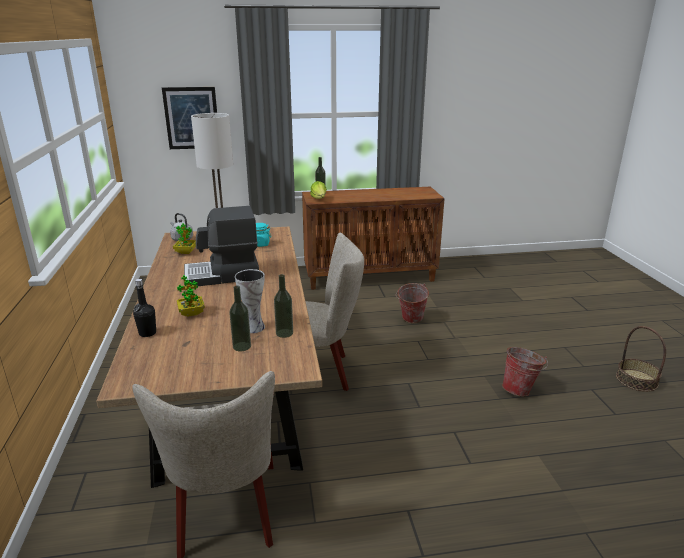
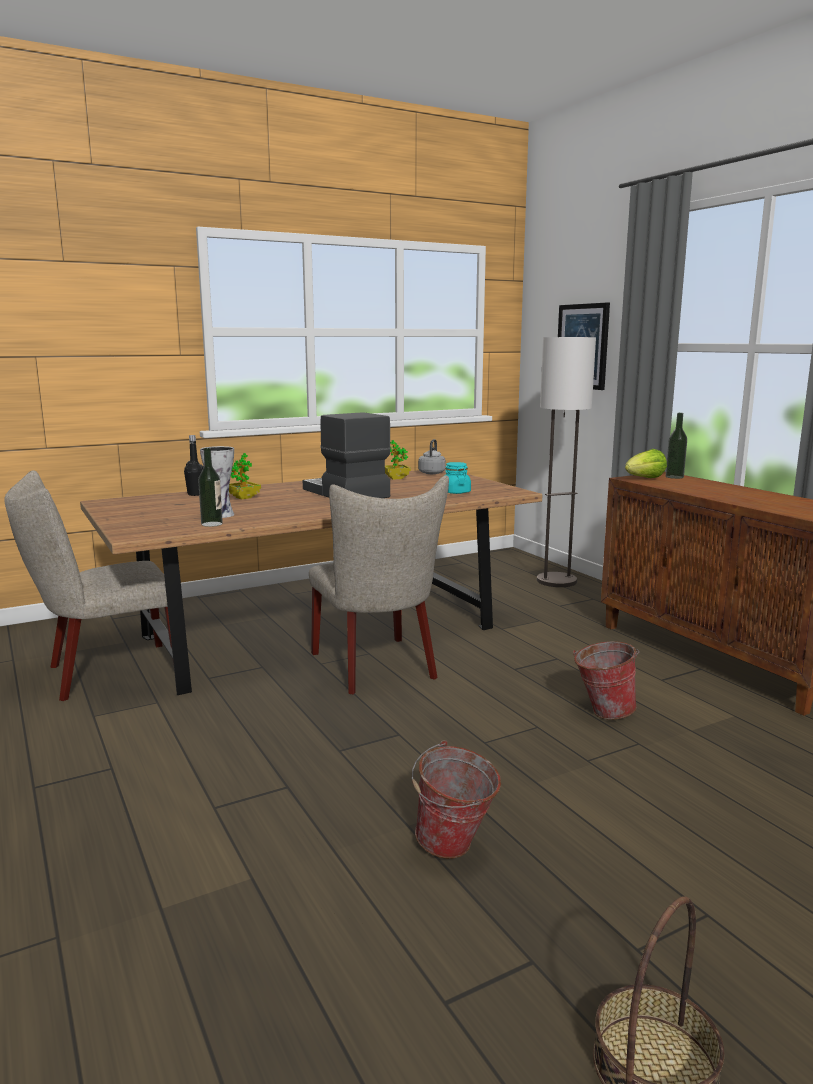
camera: 70 degrees right, 10 degrees down
(242, 346) = (177, 517): bottle -> none

